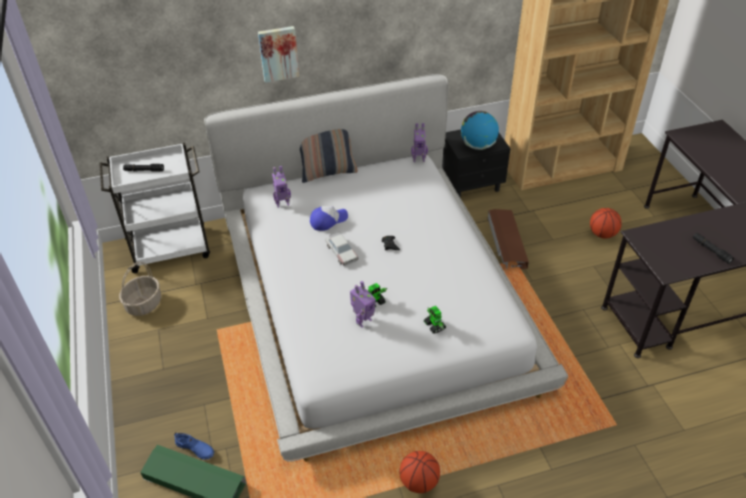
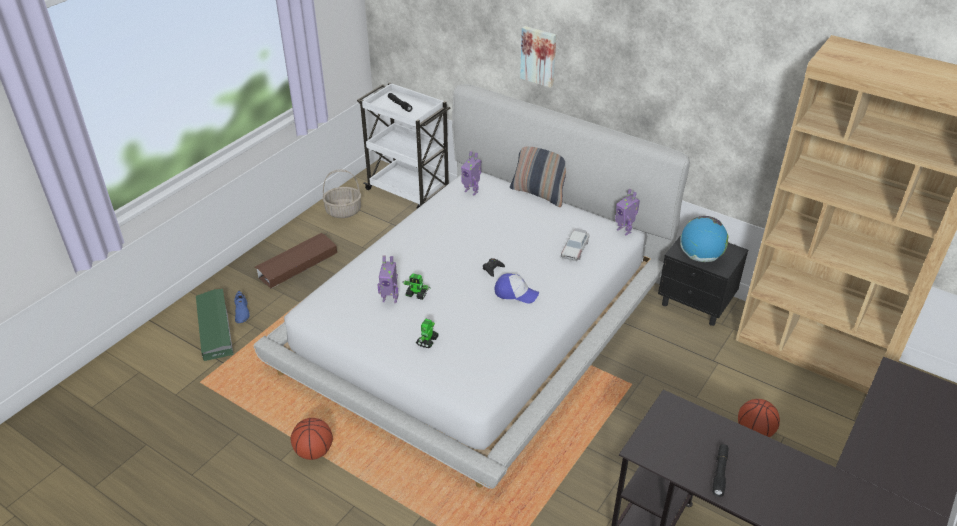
camera: 50 degrees right, 5 degrees down
(328, 220) = (481, 222): cap -> cap (516, 293)
(341, 252) = (452, 248): toy car -> toy car (575, 249)
(506, 243) = (648, 367): brown storage box -> brown storage box (297, 264)

